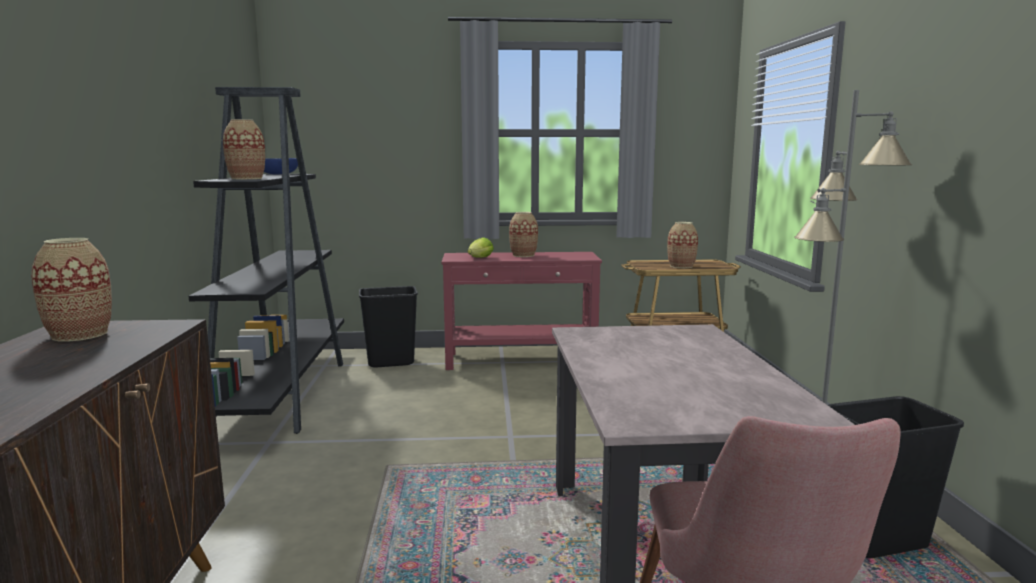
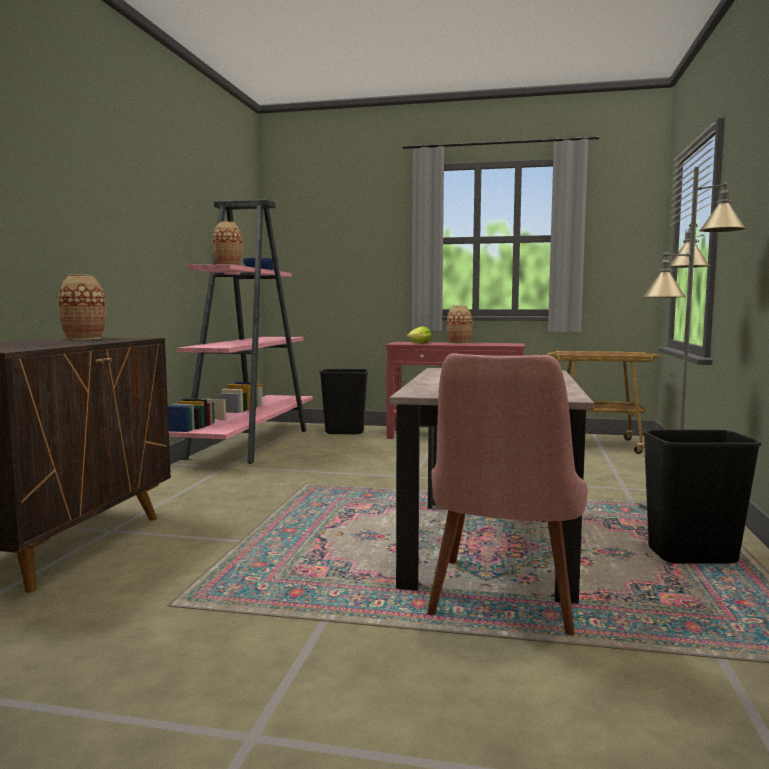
camera: 15 degrees right, 5 degrees down
(282, 394) = (251, 443): black bookcase -> pink bookcase
(681, 266) = (601, 354): vase -> none

